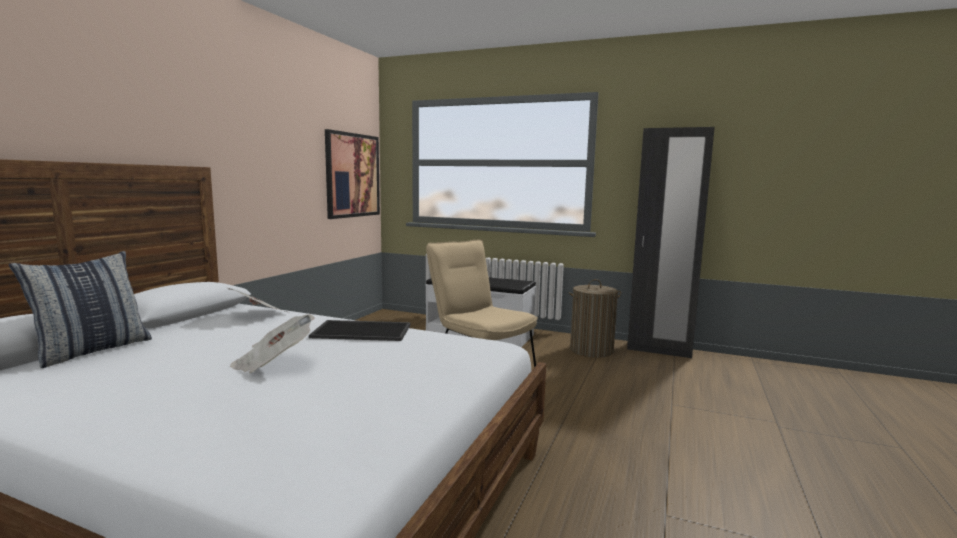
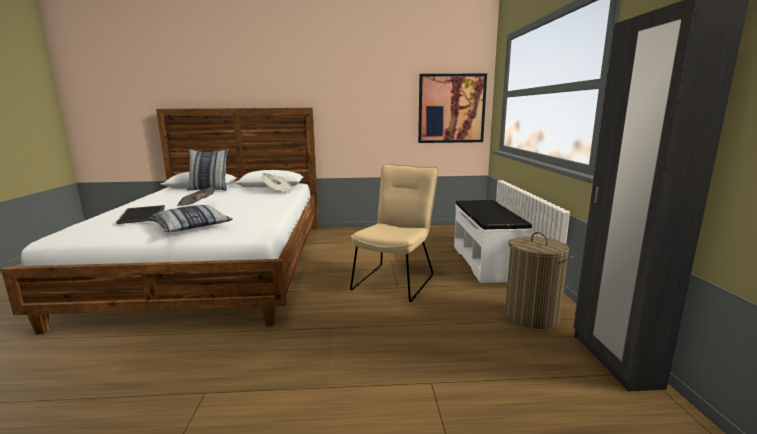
camera: 65 degrees right, 5 degrees up
(363, 331) = (262, 208): tray -> tray (143, 215)
(423, 372) = (191, 227): none -> pillow

